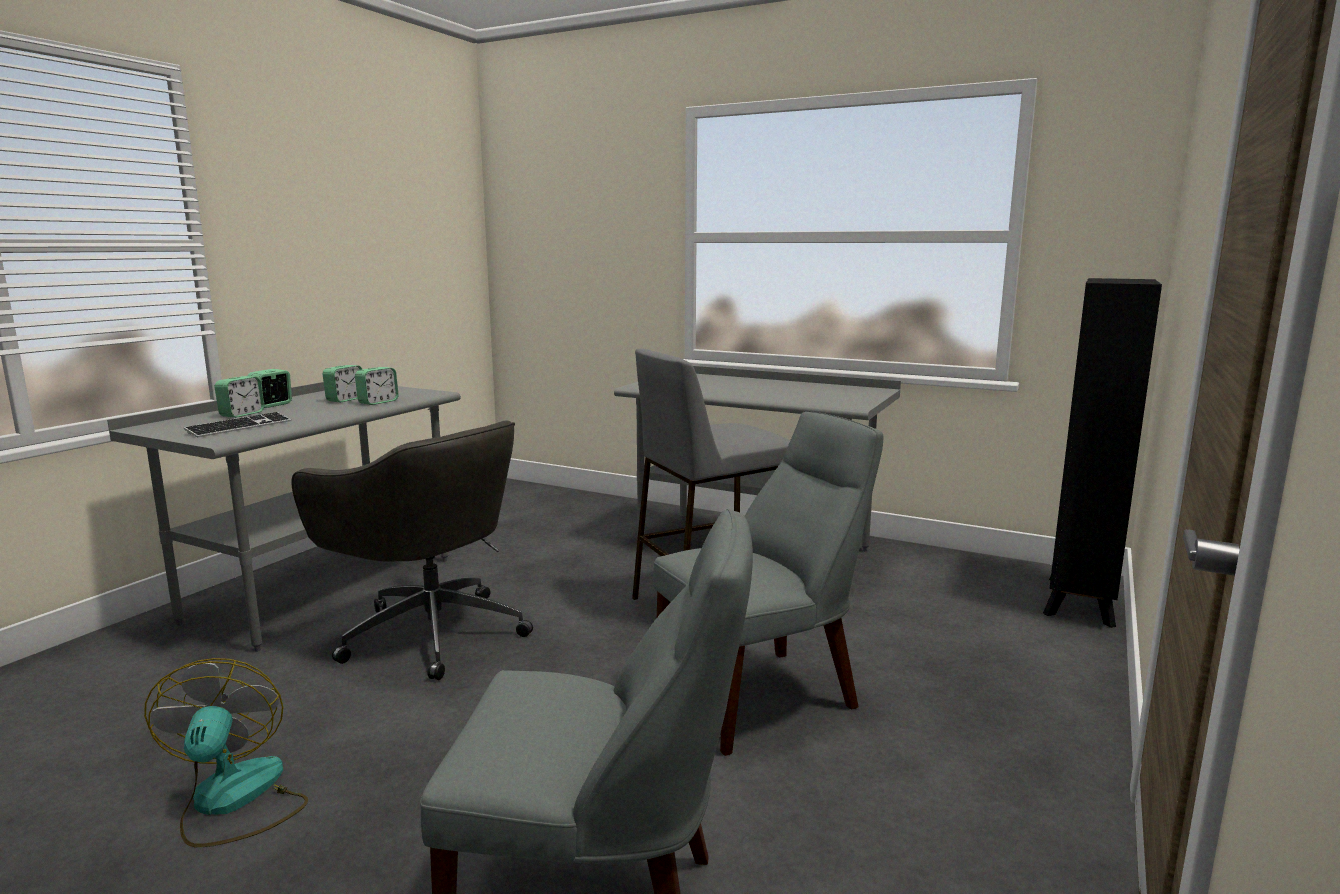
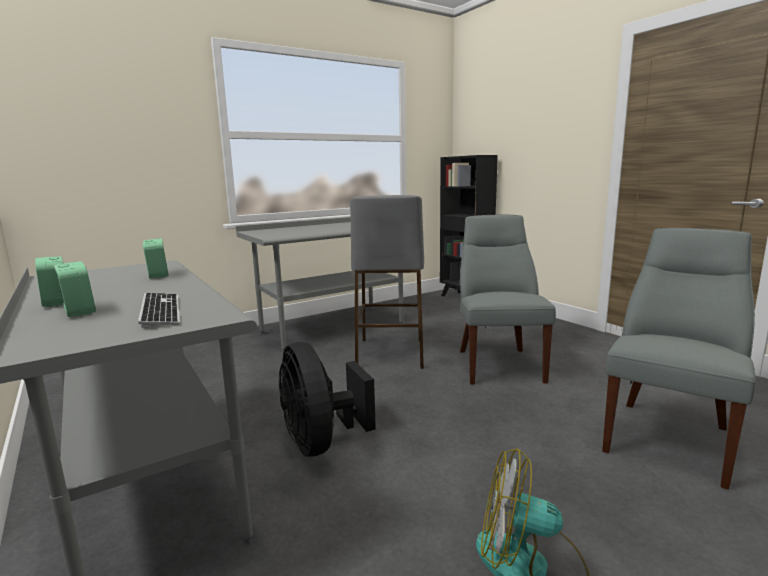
camera: 60 degrees left, 0 degrees up
(345, 399) = (111, 282): alarm clock -> none
(430, 632) = (321, 442): grey office chair -> black fan

